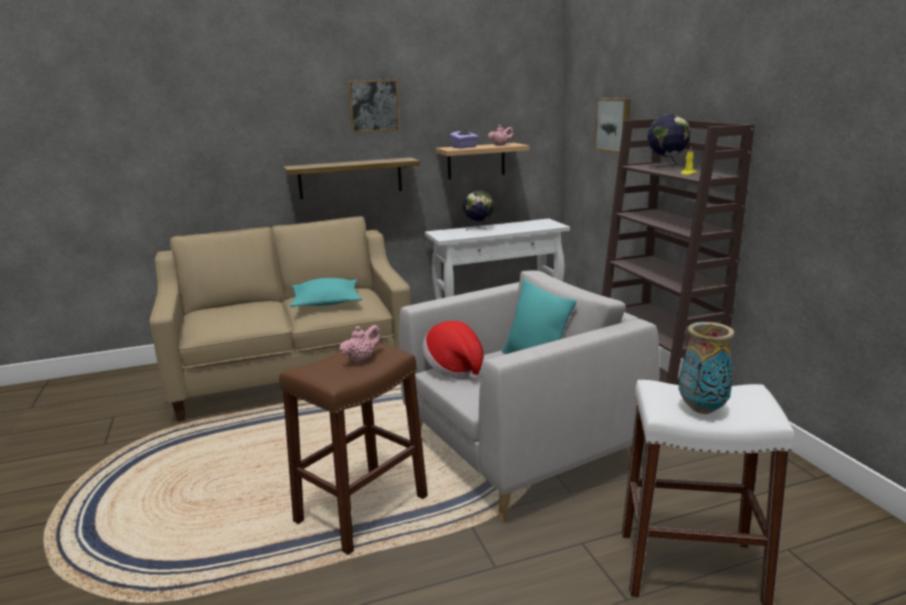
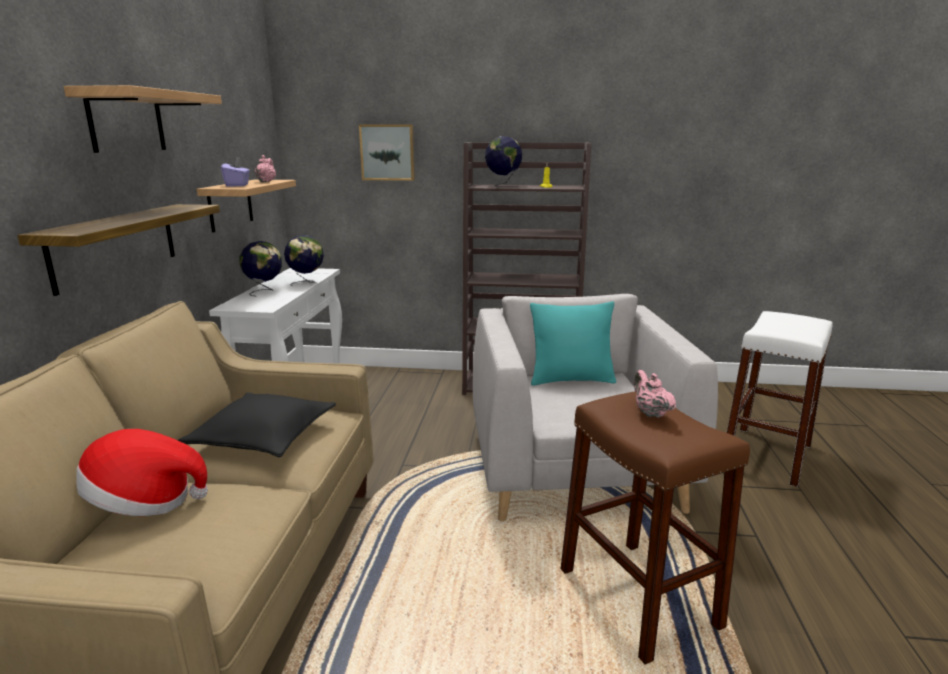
camera: 65 degrees left, 0 degrees up
(326, 302) = (264, 437): turquoise pillow -> black pillow
(374, 106) = (126, 121): picture -> shelf
(455, 369) = (553, 413): hat -> hat (143, 503)
(515, 230) = (306, 283): none -> globe
(702, 409) = (803, 330): vase -> none

